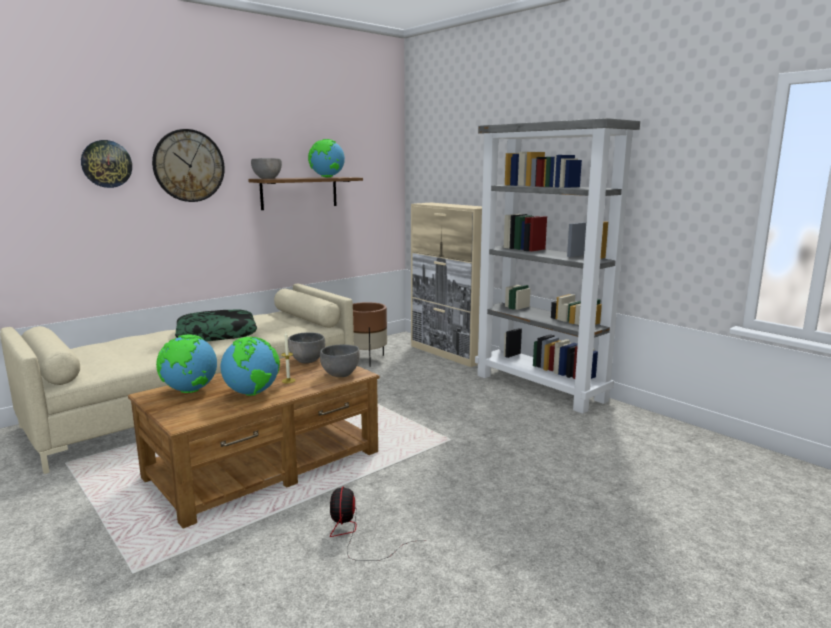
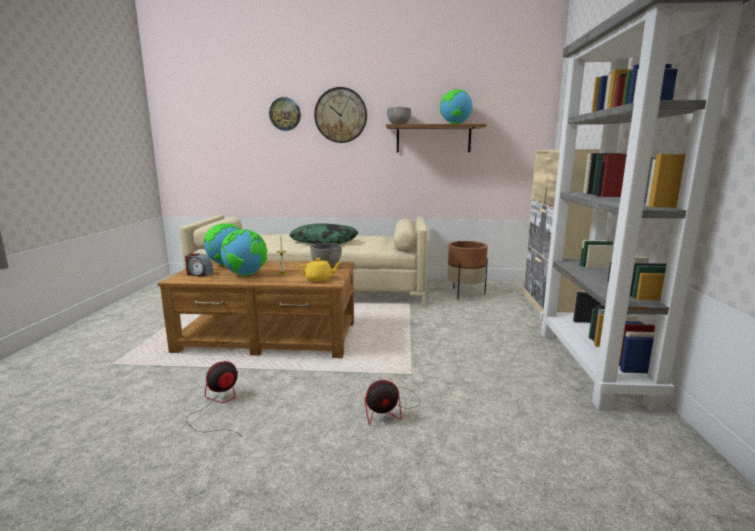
camera: 45 degrees right, 0 degrees up
(192, 410) = (199, 274): none -> alarm clock
(340, 374) = (319, 279): grey bowl -> yellow teapot
(482, 468) = (389, 408): none -> fan

